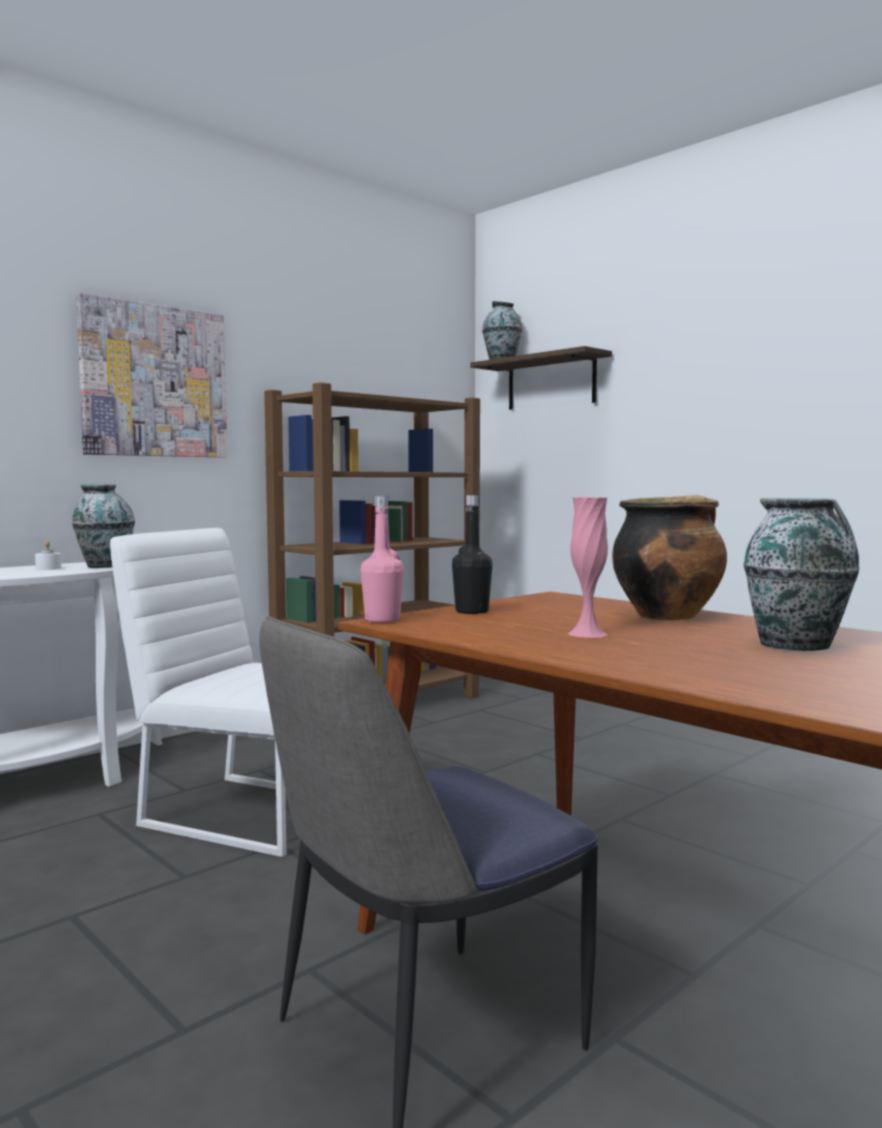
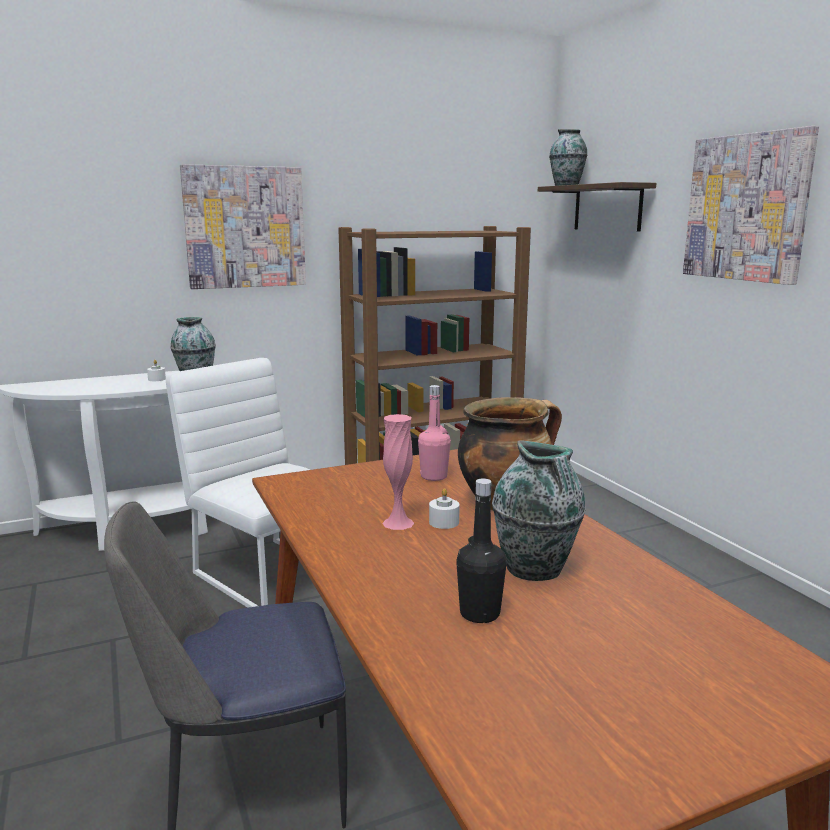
camera: 20 degrees right, 10 degrees up
(382, 620) = (282, 480): pink bottle -> pink bottle (434, 476)
(472, 611) = (363, 475): black bottle -> black bottle (479, 613)
(635, 630) = (444, 522): none -> white candle
(723, 365) = (746, 208): none -> picture

